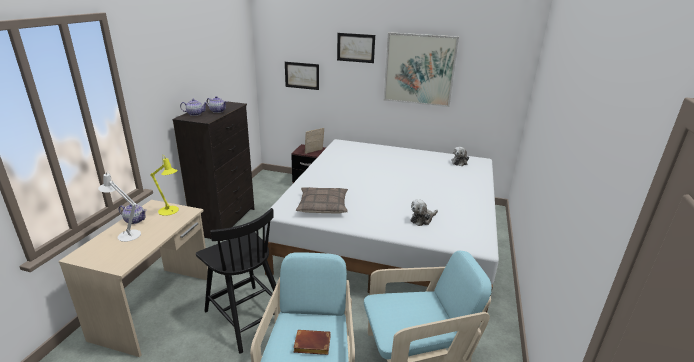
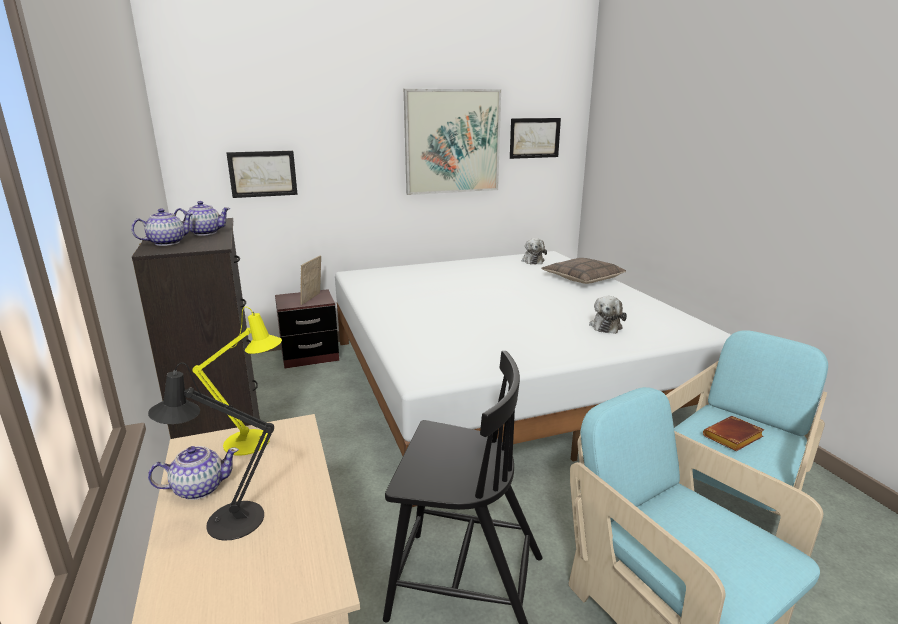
camera: 35 degrees left, 5 degrees down
(126, 234) = (226, 521): white table lamp -> black table lamp
(311, 345) = (717, 541): brown book -> brown book (733, 438)
(323, 206) = (469, 350): pillow -> pillow (582, 278)
(355, 47) = (354, 117): picture -> picture (534, 138)

